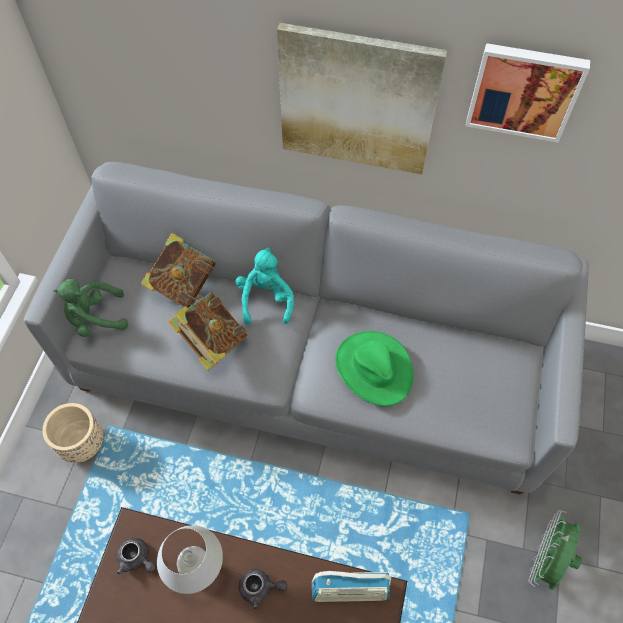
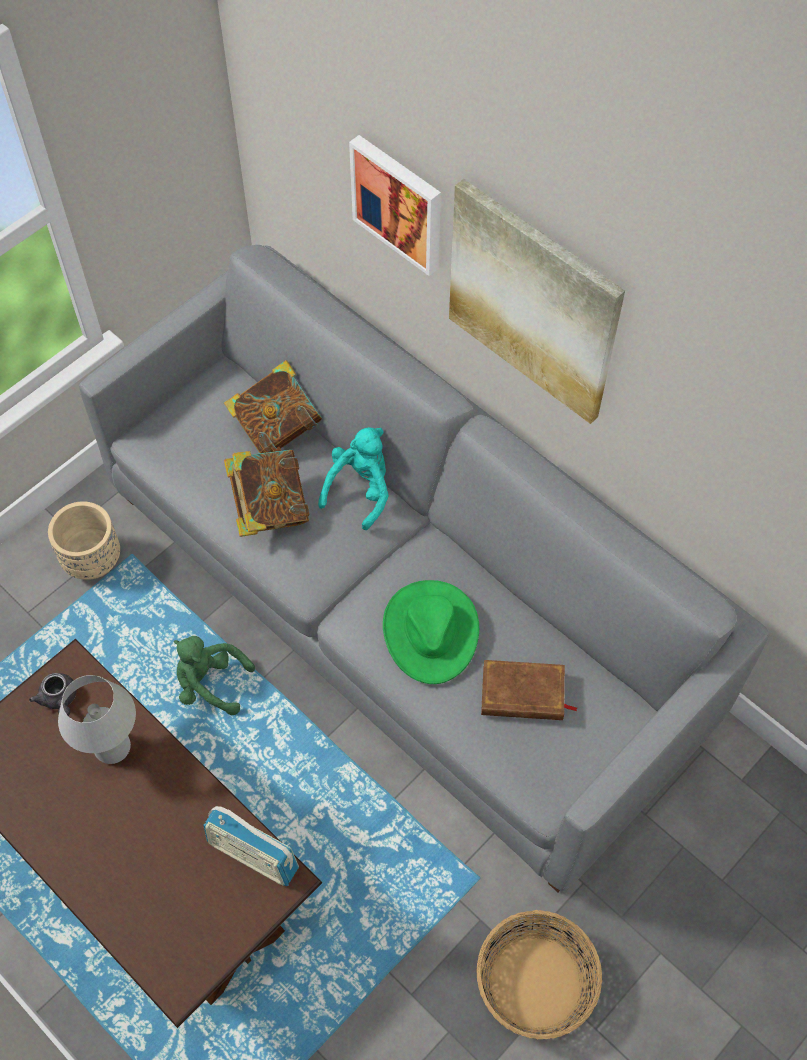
camera: 30 degrees right, 0 degrees up
(96, 318) = (163, 420): green plush toy -> green plush toy (210, 684)
(260, 588) = (163, 799): grey teapot -> none
(457, 378) = (523, 694): none -> brown book
(524, 91) = (703, 377): picture -> picture (399, 203)
(545, 560) = (535, 983): green fan -> basket

